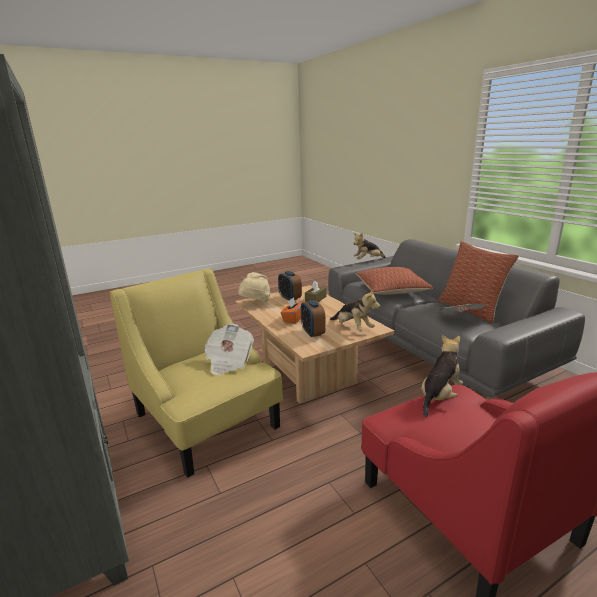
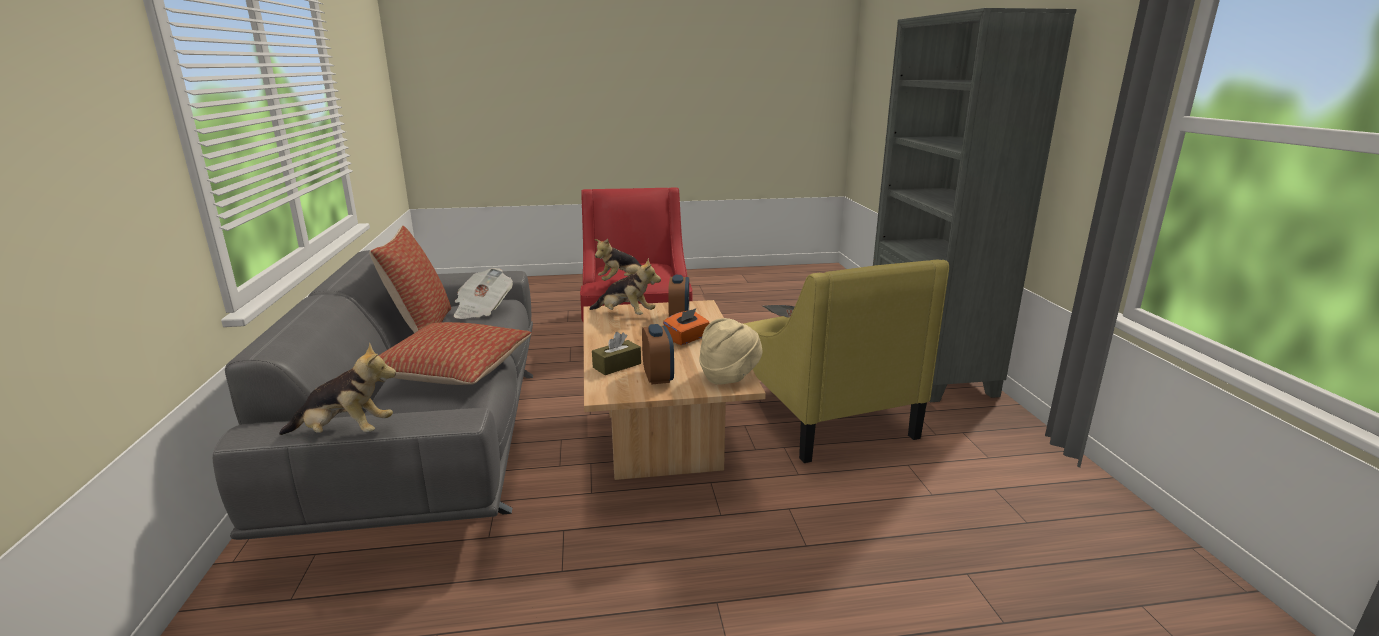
camera: 160 degrees left, 0 degrees up
(353, 328) = (625, 315): plush toy -> plush toy turned 135 degrees clockwise

